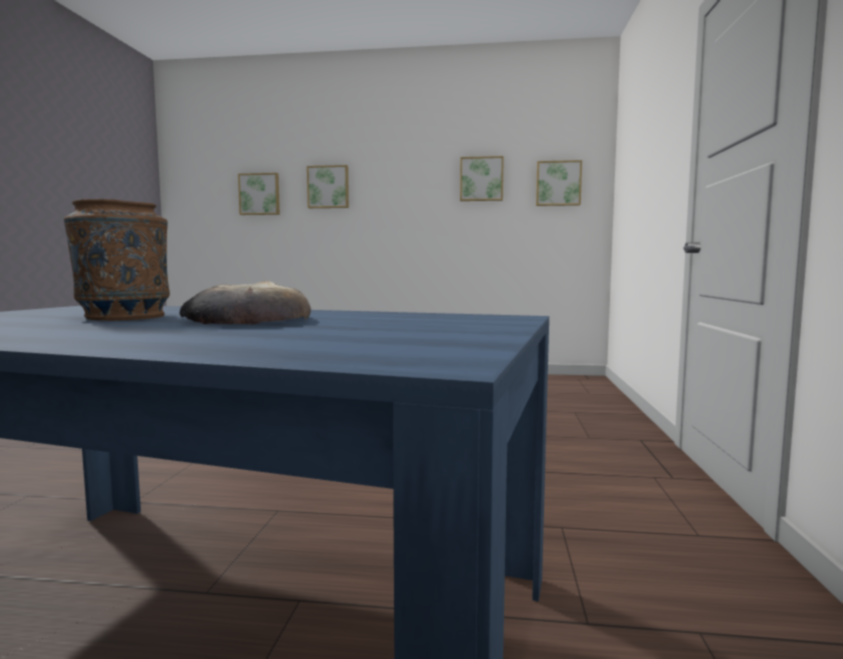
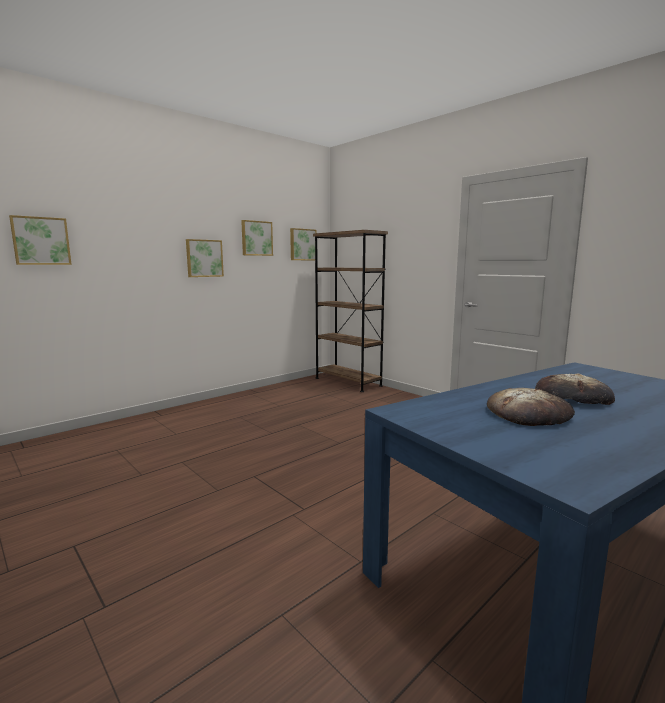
camera: 50 degrees left, 5 degrees up
(123, 317) = (528, 413): brown vase -> bread
(328, 187) = (126, 237): picture -> picture (204, 258)
(592, 389) = (348, 382): none -> brown bookcase

